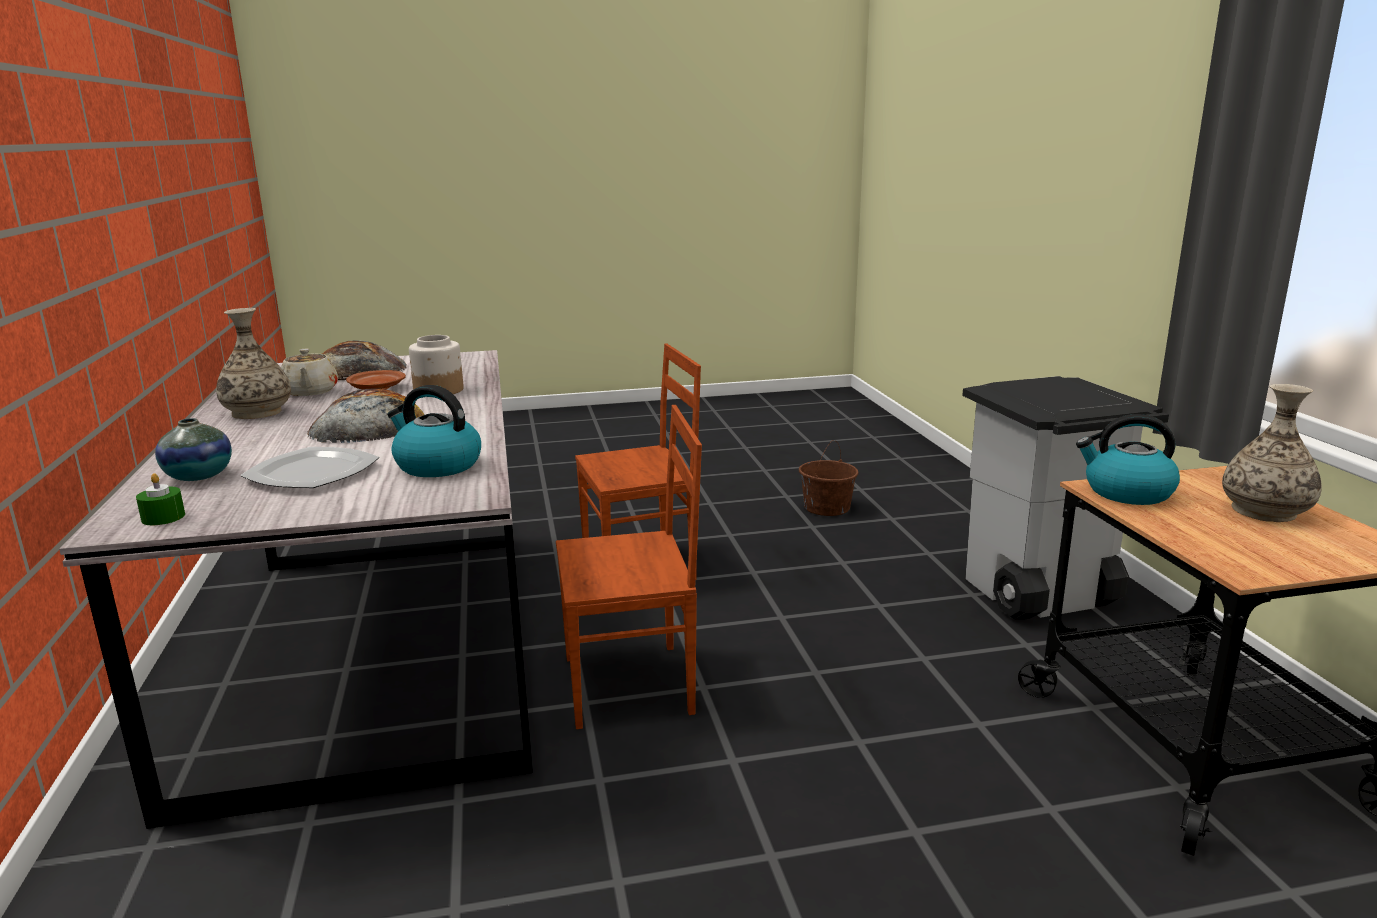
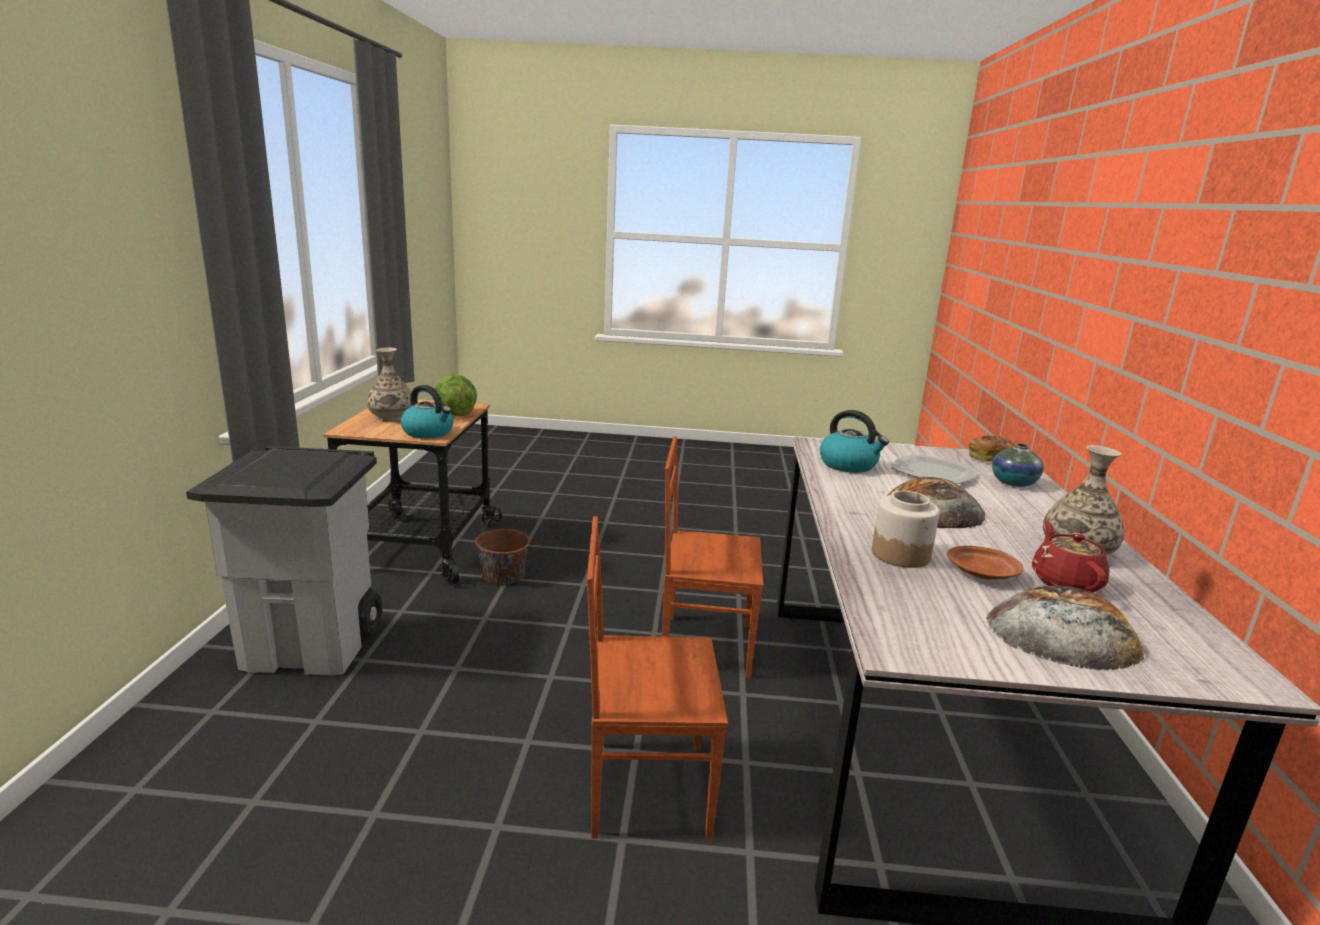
camera: 165 degrees left, 0 degrees up
(163, 517) = (990, 459): green candle -> bread
(310, 392) = (1065, 582): beige teapot -> red teapot
(827, 507) = (296, 860): brown bucket -> brown bucket (502, 575)
(1206, 540) = (454, 414): none -> lettuce

